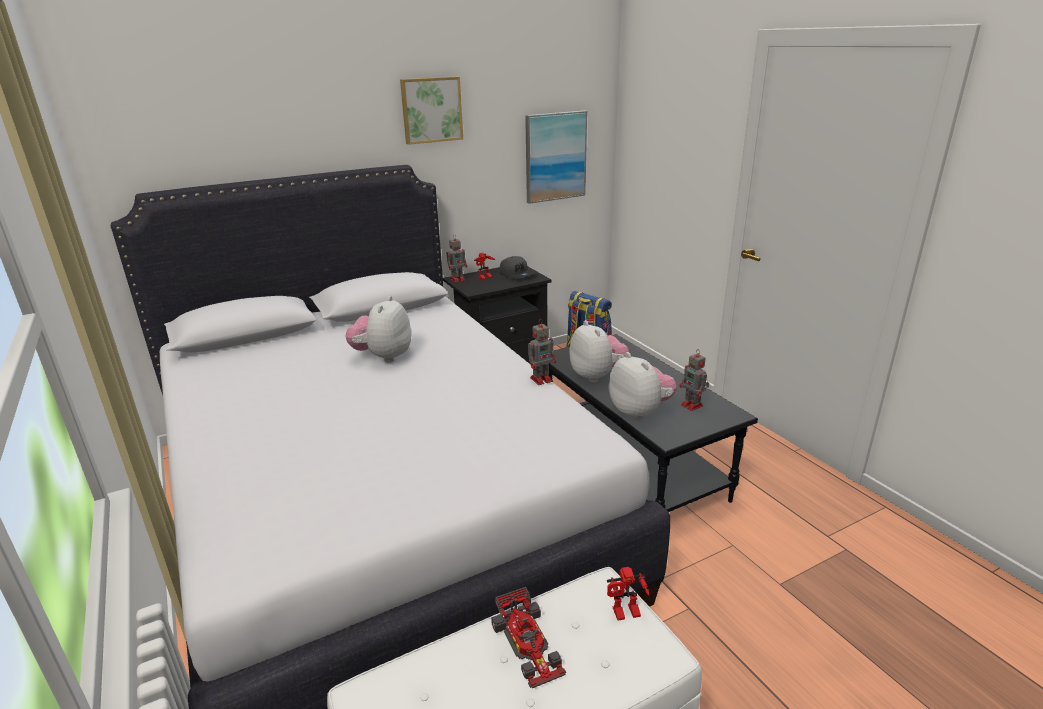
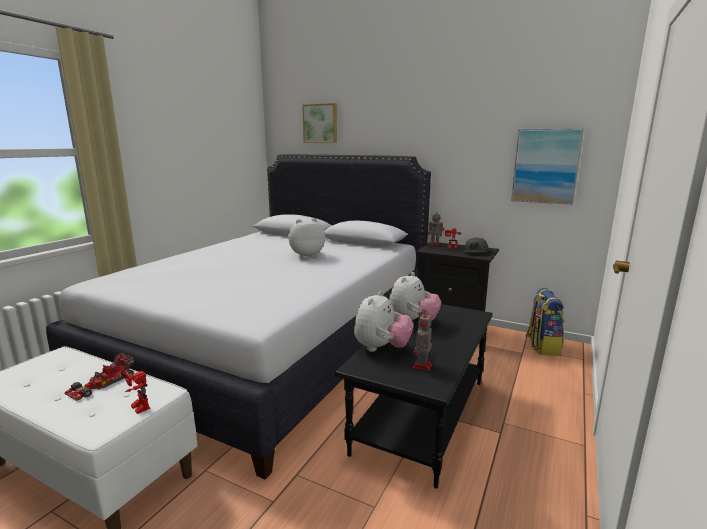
camera: 55 degrees right, 10 degrees down
(431, 110) = (440, 121): picture -> picture (320, 123)
(542, 379) = (328, 289): toy robot -> none

